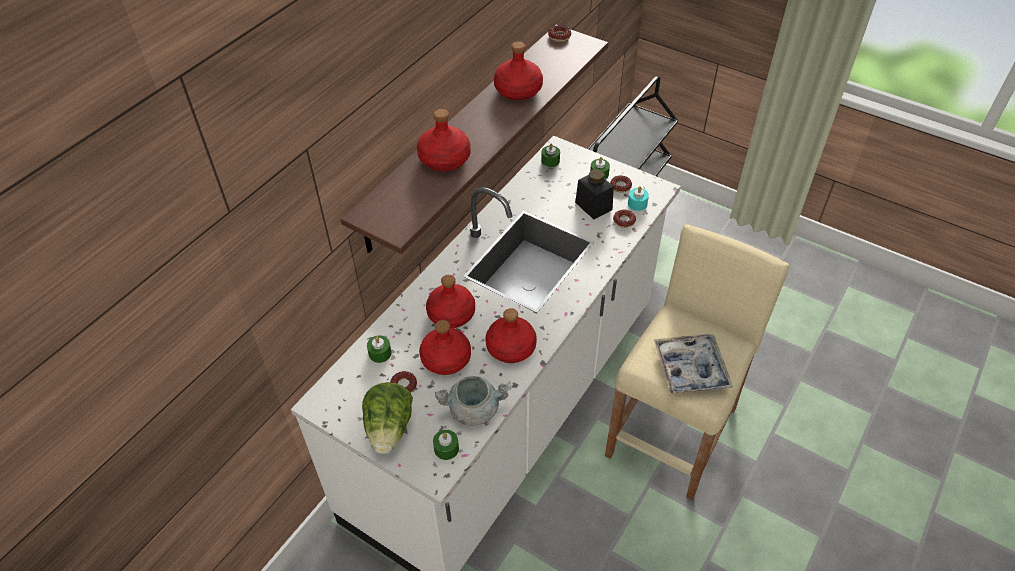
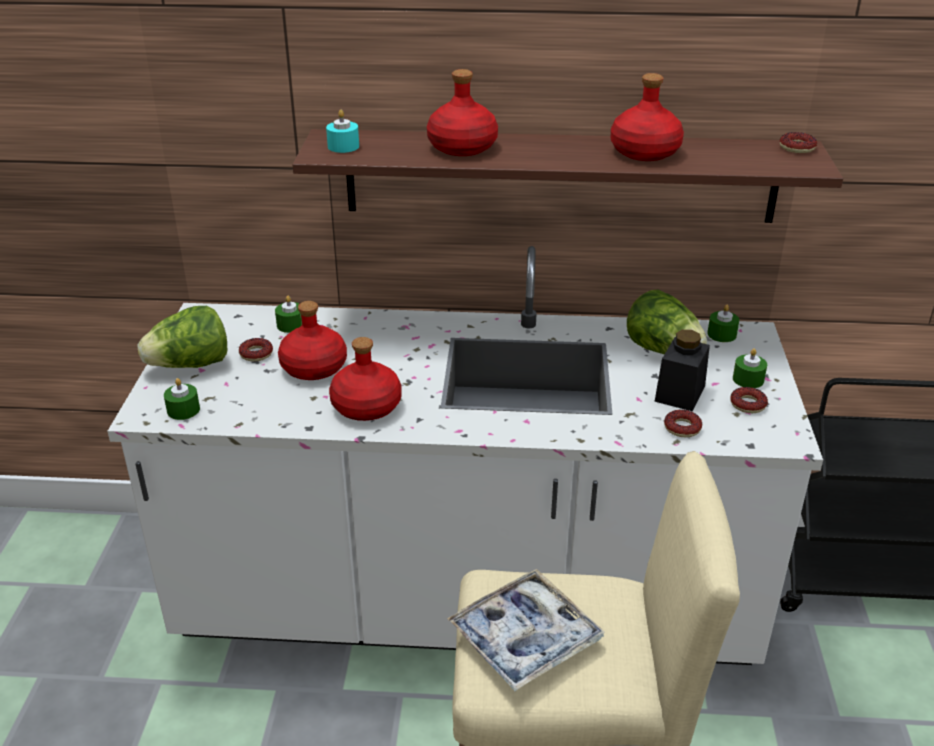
camera: 60 degrees right, 15 degrees down
(451, 313) = (385, 348): red bottle -> none
(474, 410) = (251, 411): grey cooking pot -> none
(549, 191) = (663, 350): none -> lettuce
(637, 203) = (731, 429): turquoise candle -> turquoise candle (343, 146)

